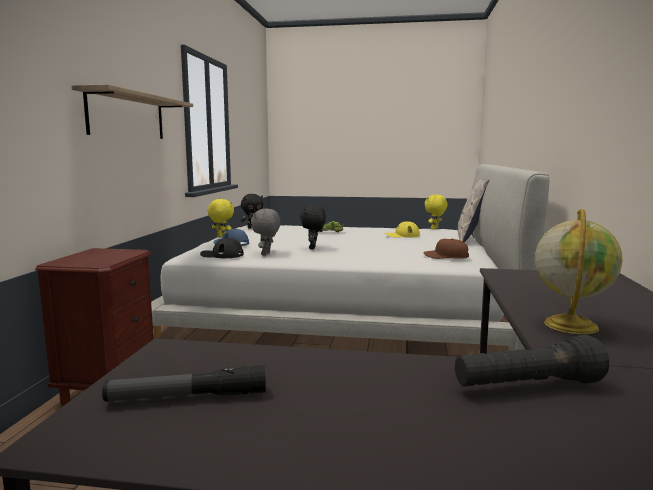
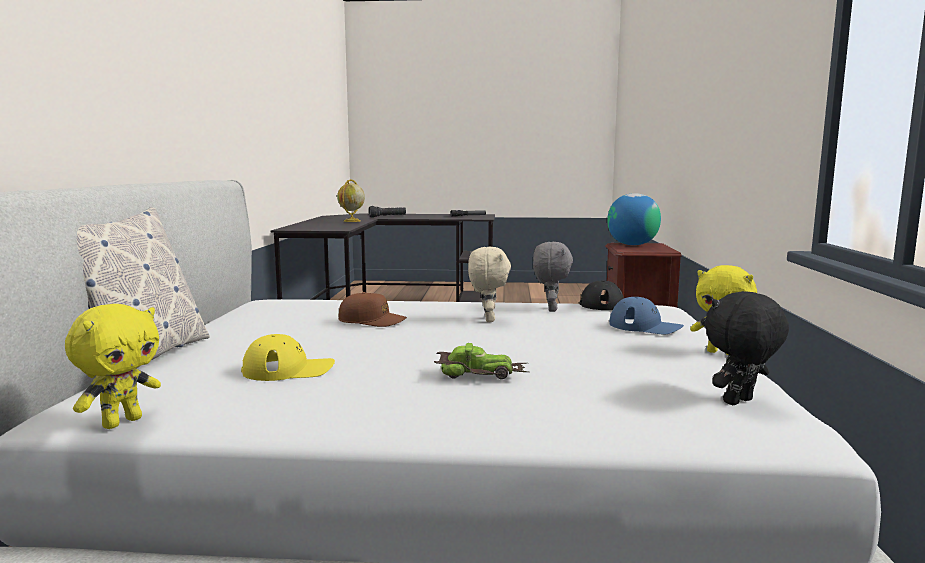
camera: 175 degrees right, 0 degrees up
(93, 260) = (632, 245): none -> globe
(127, 116) = (735, 108): shelf -> none
(313, 248) = (487, 319): black plush toy -> beige plush toy
(446, 256) = (289, 307): brown cap -> brown cap (372, 321)

